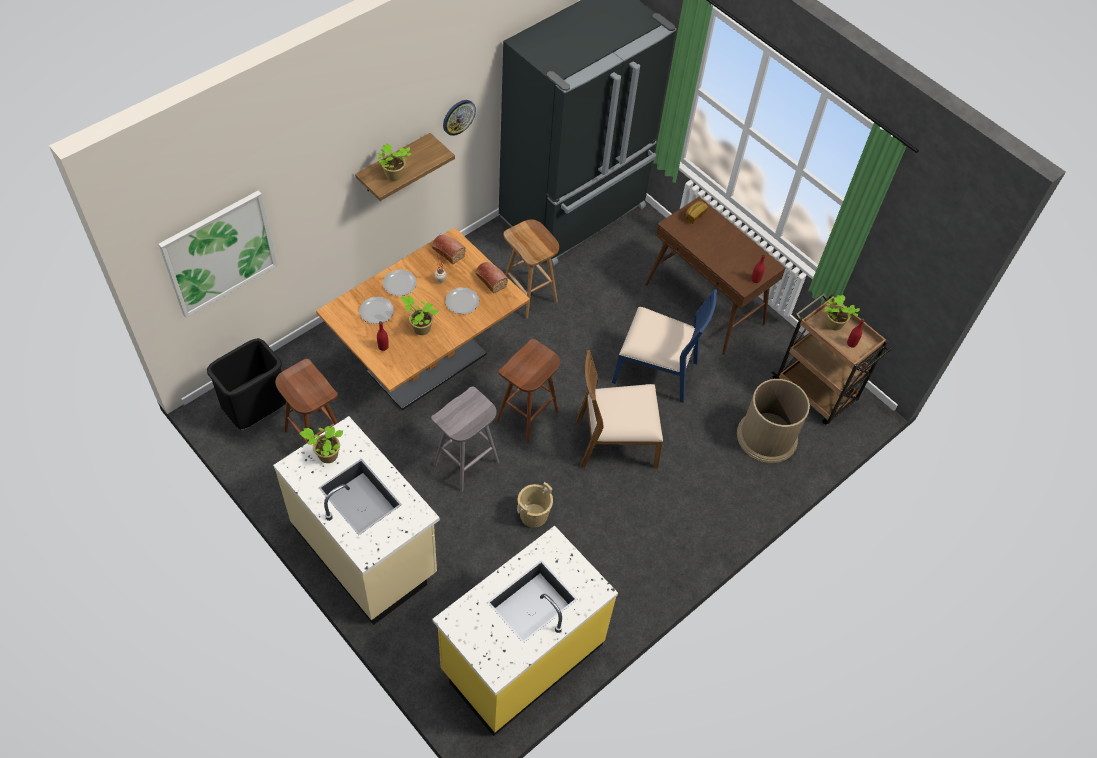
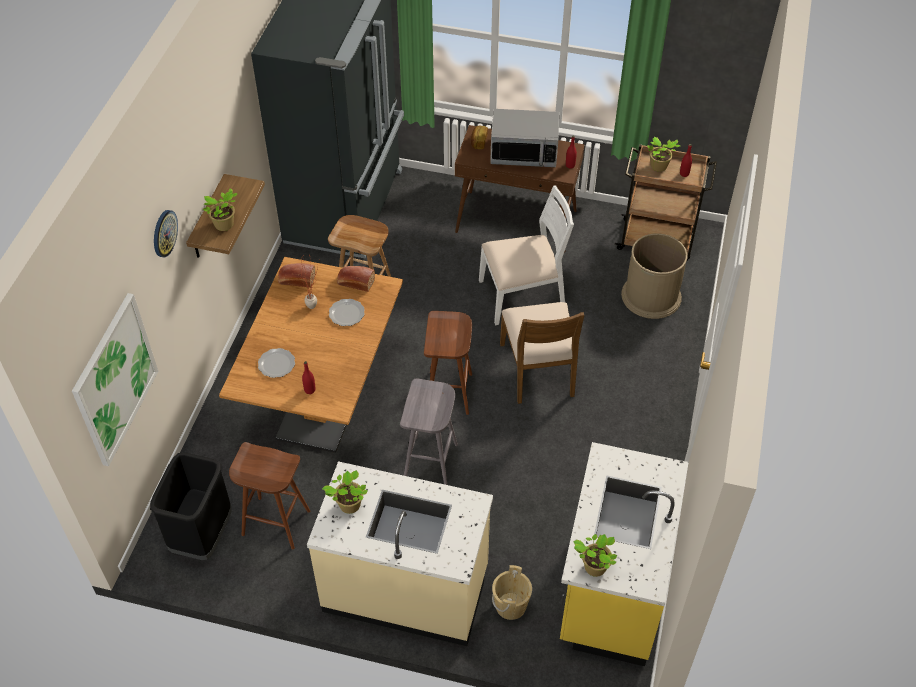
camera: 30 degrees left, 5 degrees down
(400, 284) = (277, 329): plate -> none
(420, 328) = (329, 356): potted plant -> potted plant (593, 567)
(458, 117) = (238, 148): wall clock -> wall clock (164, 233)
(533, 515) = (523, 469): beige bucket -> beige bucket (510, 605)
(615, 441) = (538, 370): brown chair -> brown chair turned 60 degrees counterclockwise
(656, 371) = (523, 295): blue chair -> white chair
(725, 246) = (524, 153): none -> microwave

